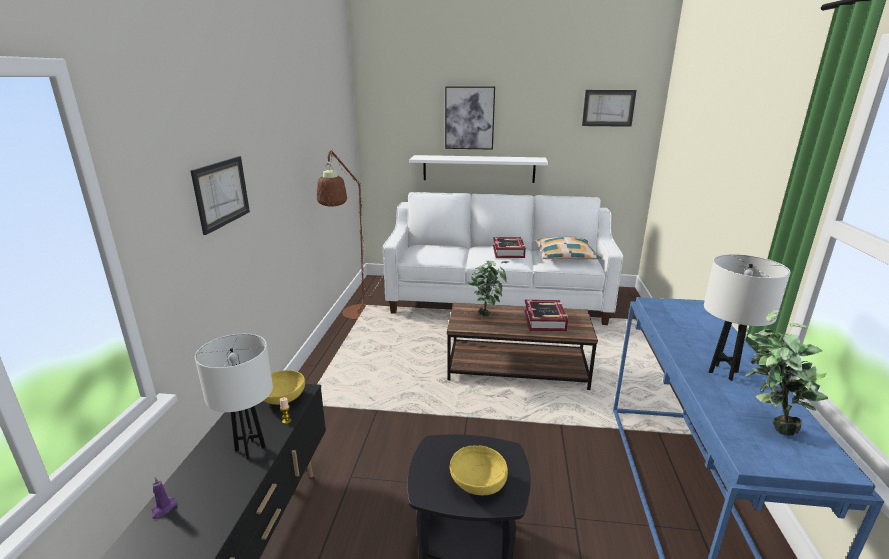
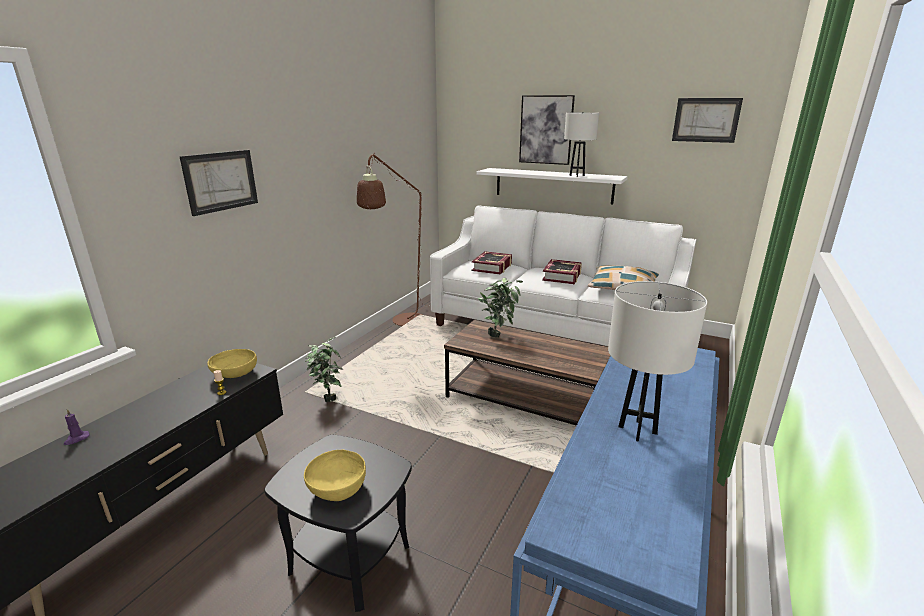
camera: 20 degrees right, 0 degrees up
(250, 449) = (174, 409): white table lamp -> white table lamp (576, 175)
(545, 320) = (555, 351): book -> book (492, 267)
(767, 425) = (625, 500): potted plant -> potted plant (327, 397)

